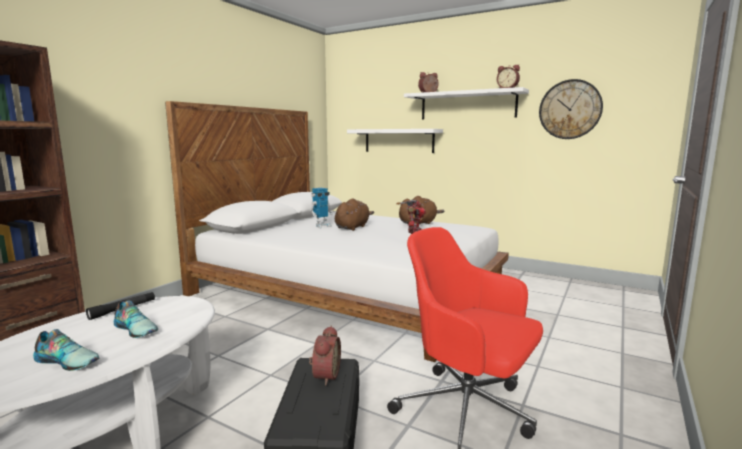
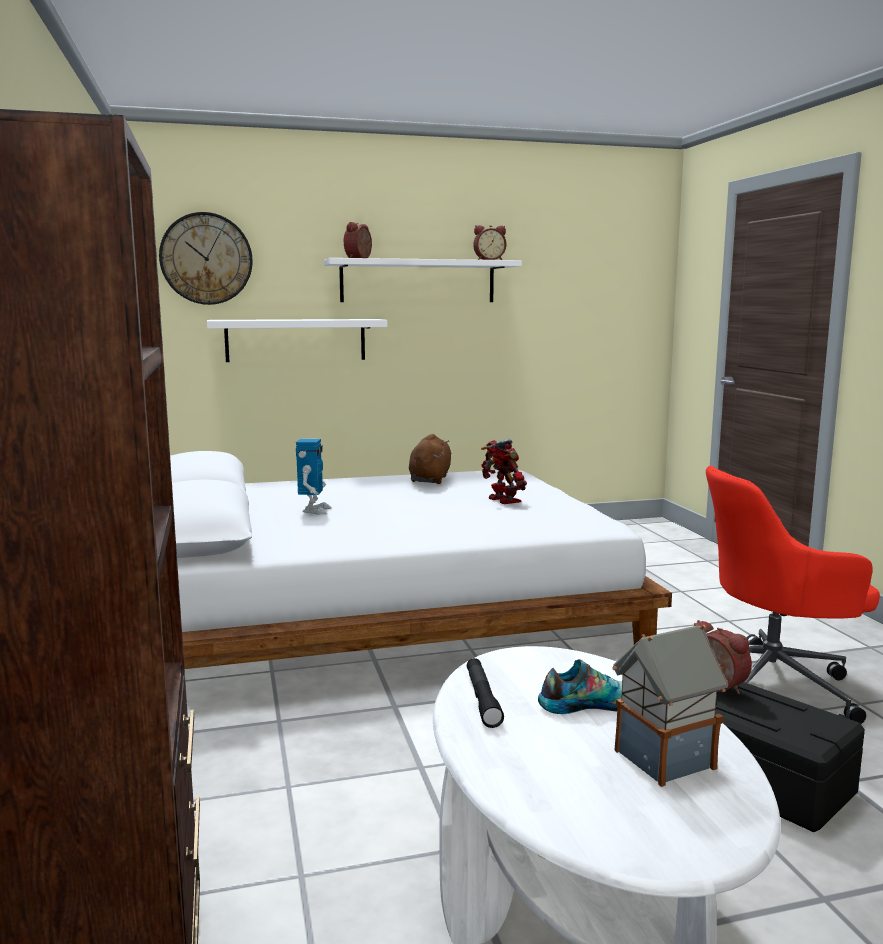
camera: 45 degrees left, 0 degrees up
(68, 360) = (663, 761): shoe -> toy house
(353, 227) = (370, 502): brown plush toy -> none
(570, 109) = (560, 293): wall clock -> wall clock (206, 259)

